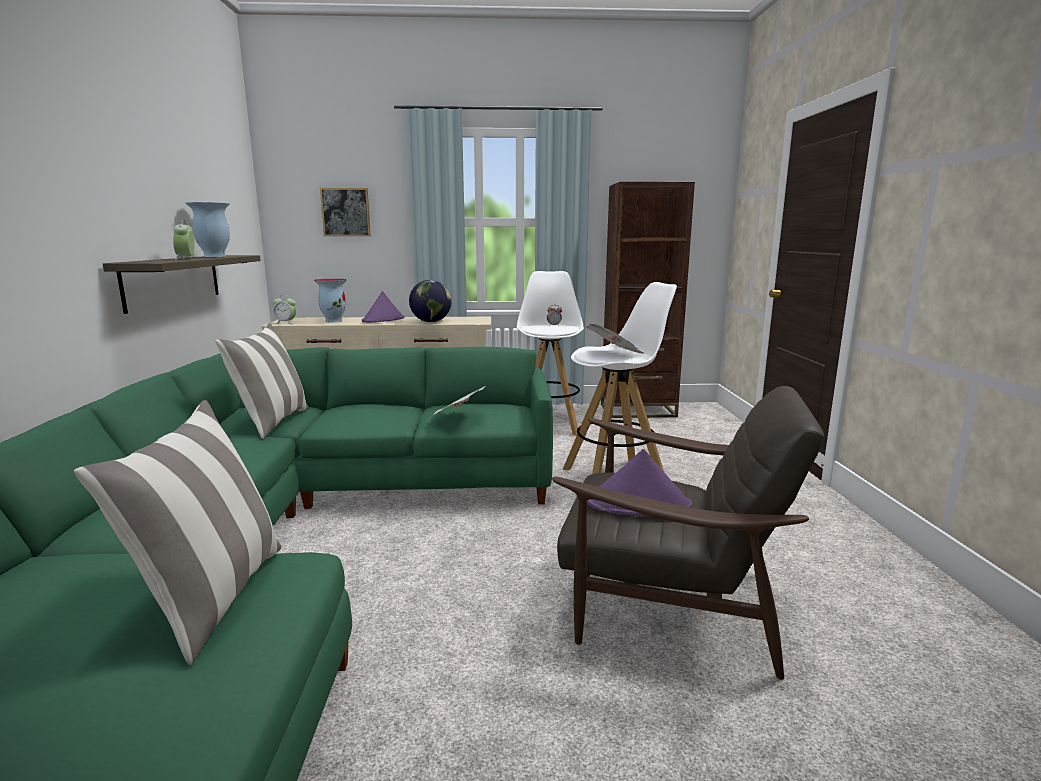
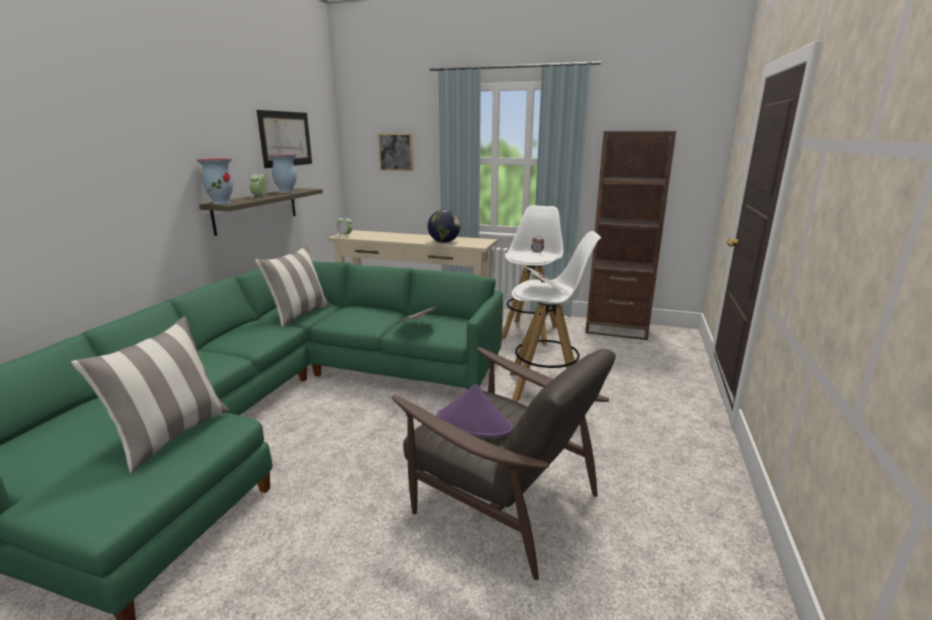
camera: 20 degrees right, 5 degrees up
(203, 184) = (286, 139): none -> picture
(333, 321) = (378, 236): vase -> vase (221, 203)
(383, 320) = (413, 237): purple hat -> none

